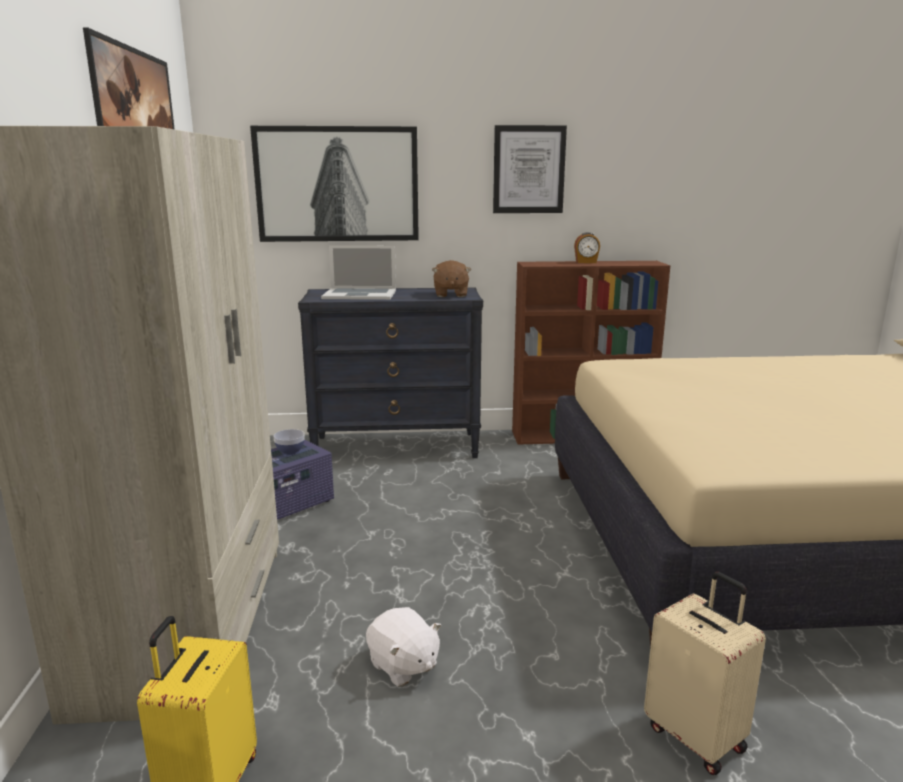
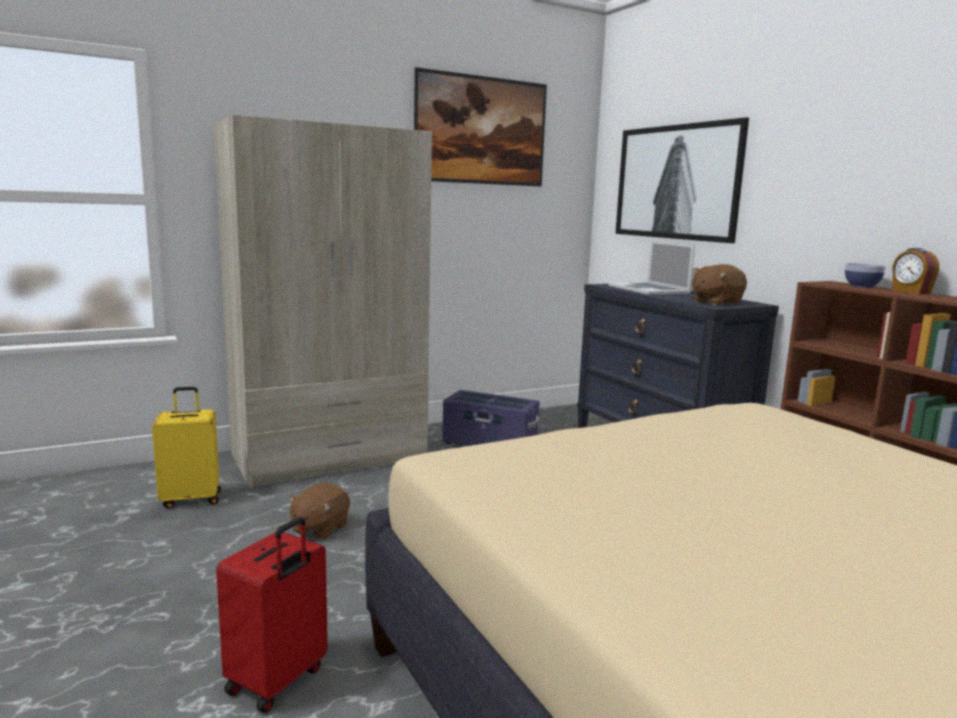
camera: 65 degrees right, 5 degrees down
(290, 451) = (510, 401): bowl -> bowl (861, 286)
(403, 665) = (319, 529): white plush toy -> brown plush toy
(529, 170) = (864, 161): picture -> none
(696, 736) = (278, 681): beige suitcase -> red suitcase

